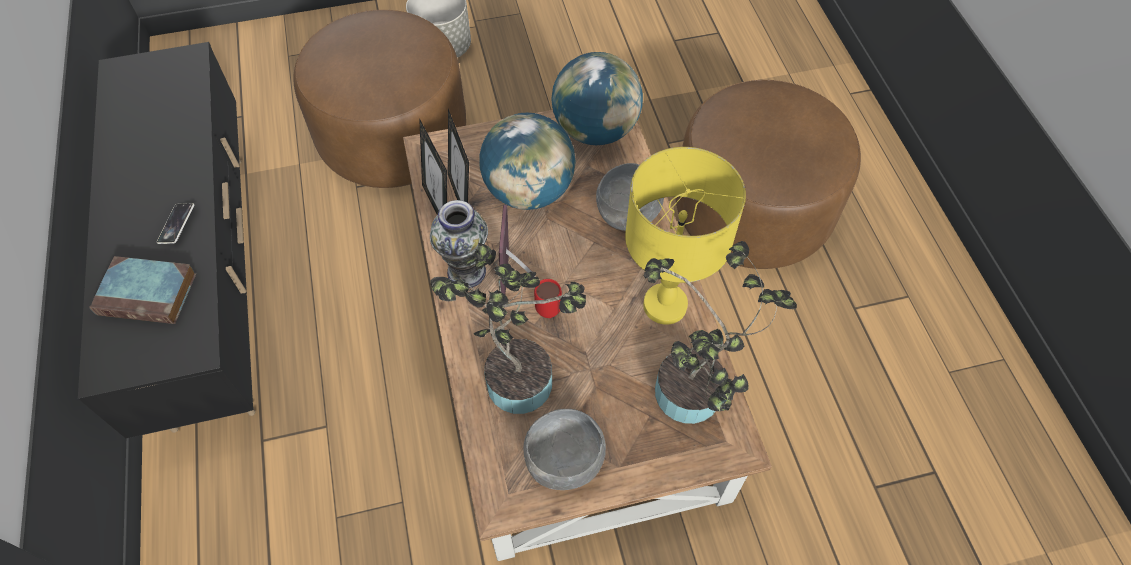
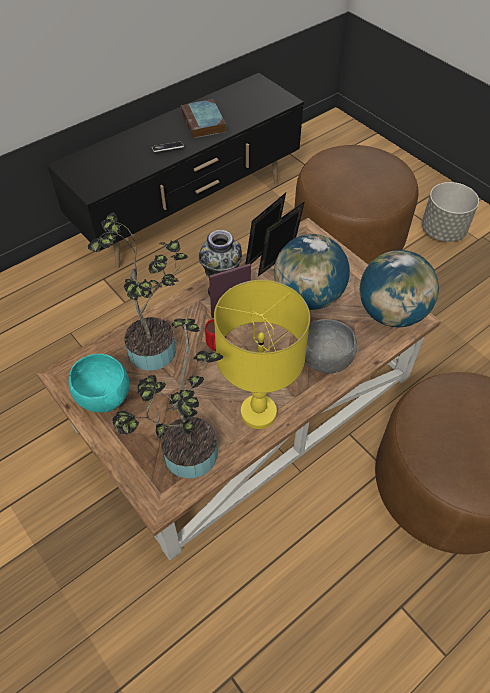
camera: 65 degrees right, 5 degrees down
(150, 294) = (119, 159): book -> book (204, 123)
(565, 463) = (104, 398): grey bowl -> turquoise bowl

